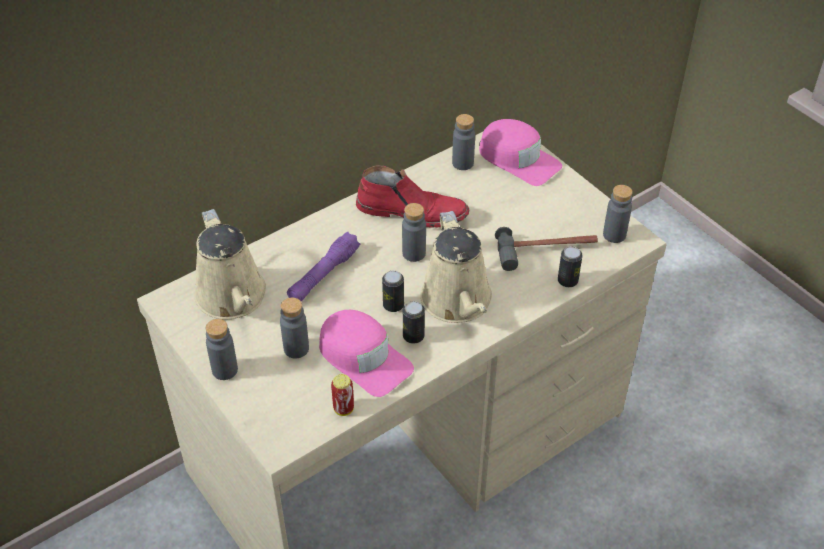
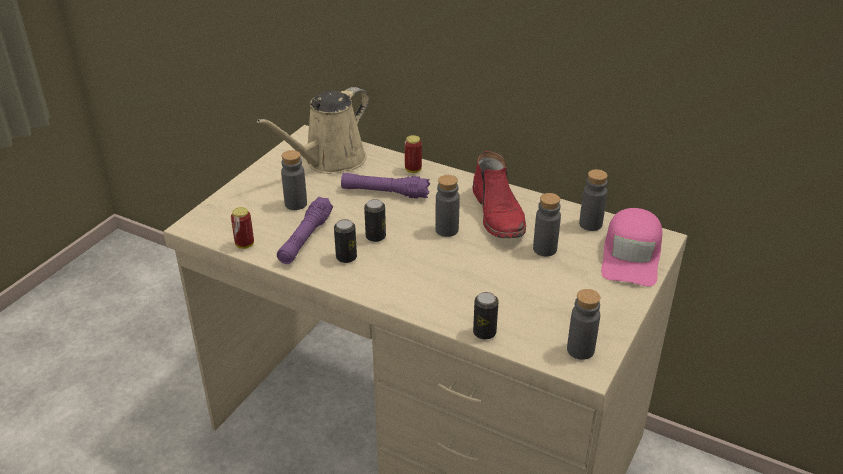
camera: 65 degrees right, 10 degrees down
(225, 370) = (255, 180): grey bottle -> grey bottle (544, 249)
(298, 242) = (413, 170): none -> can
(363, 358) = (305, 239): pink cap -> purple flashlight
(458, 302) = (404, 271): beige watering can -> none
(546, 250) = (516, 308): hammer -> none

